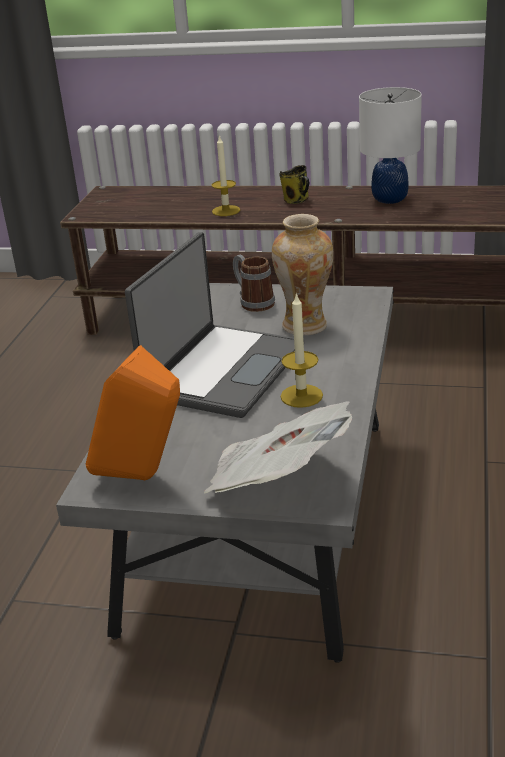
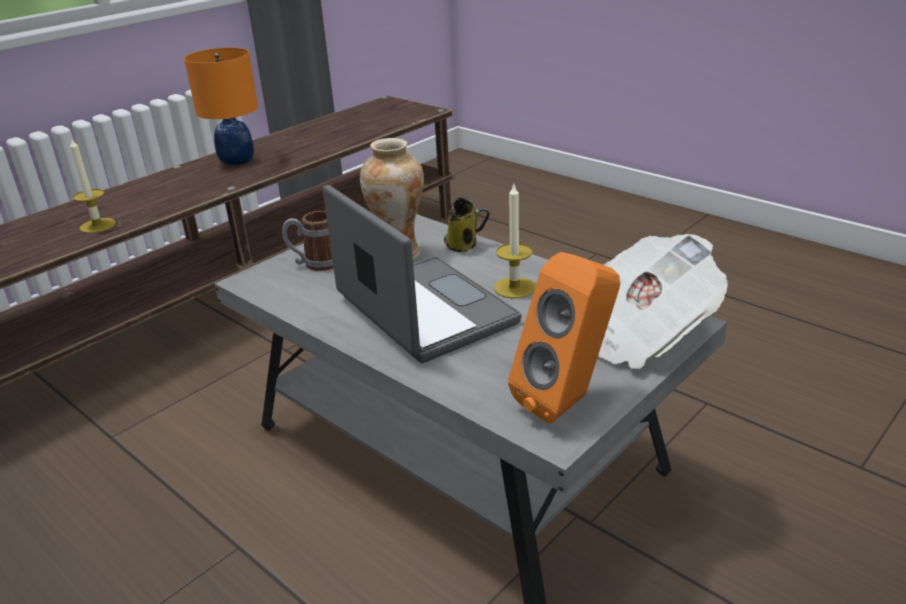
camera: 60 degrees left, 0 degrees up
(297, 200) = (153, 192): mug -> mug (463, 245)
(391, 200) = (238, 161): white table lamp -> orange table lamp

